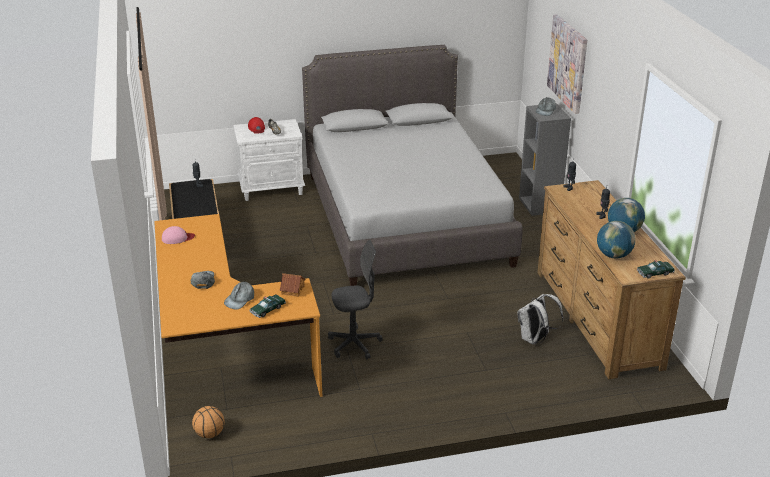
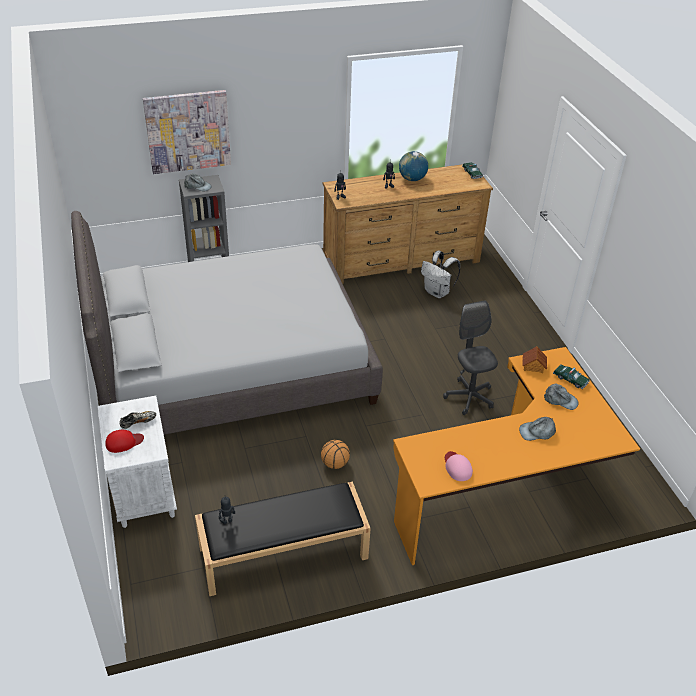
camera: 95 degrees left, 10 degrees up
(209, 434) = (624, 486): basketball -> basketball (335, 464)
(613, 255) = (451, 187): globe -> none

